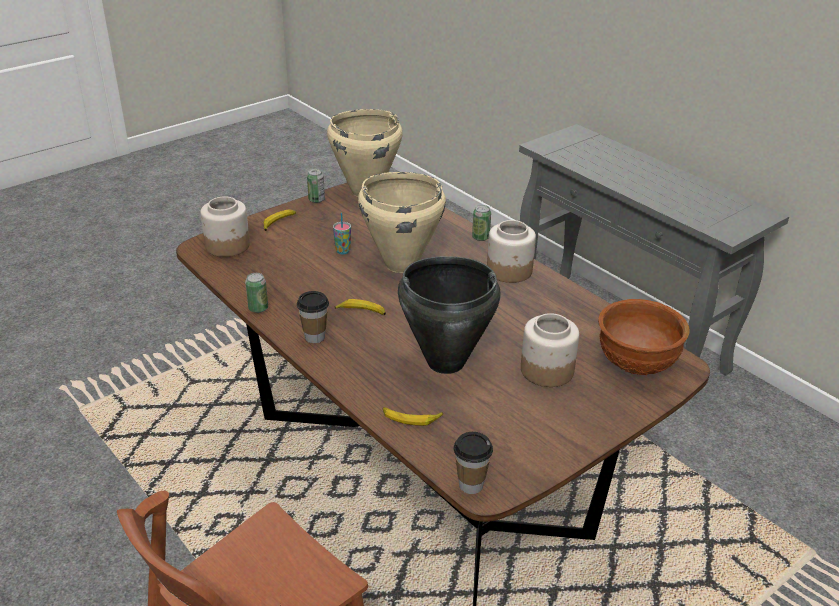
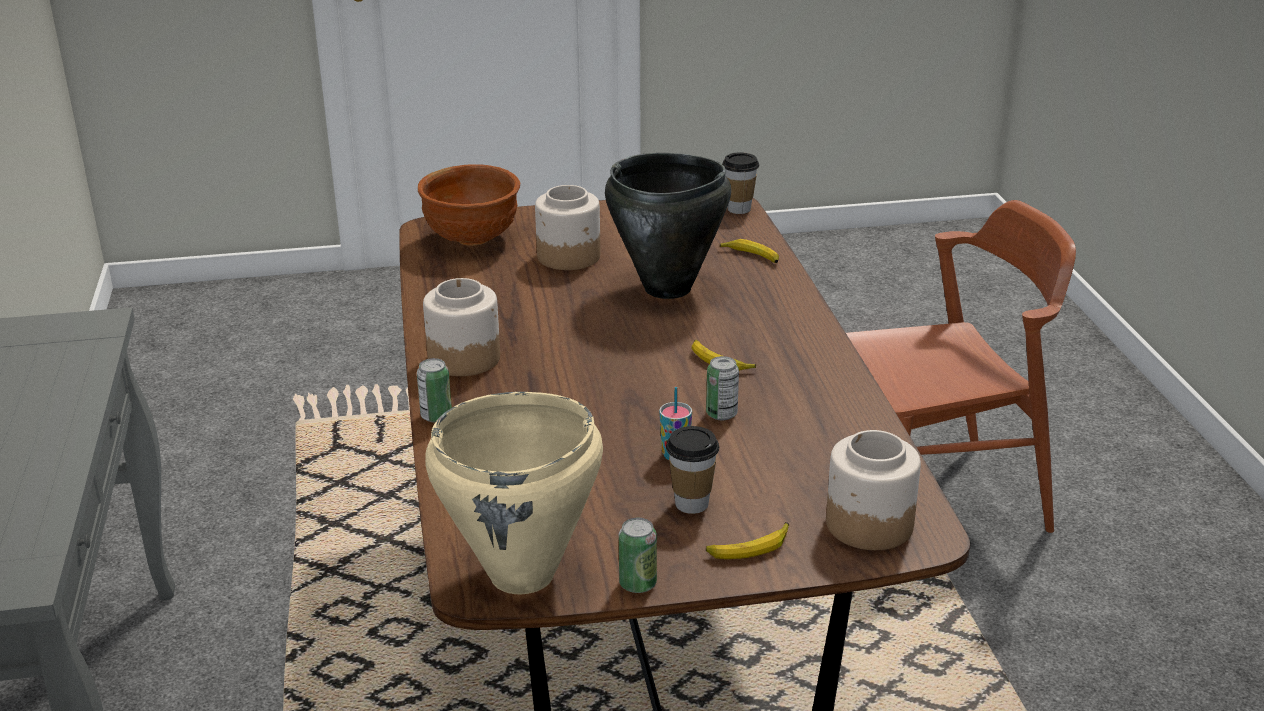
camera: 150 degrees left, 5 degrees down
(258, 308) = (862, 403): can -> can (721, 414)
(315, 337) = (803, 349): cup -> cup (691, 504)
(400, 264) = (604, 409): beige cooking pot -> none

